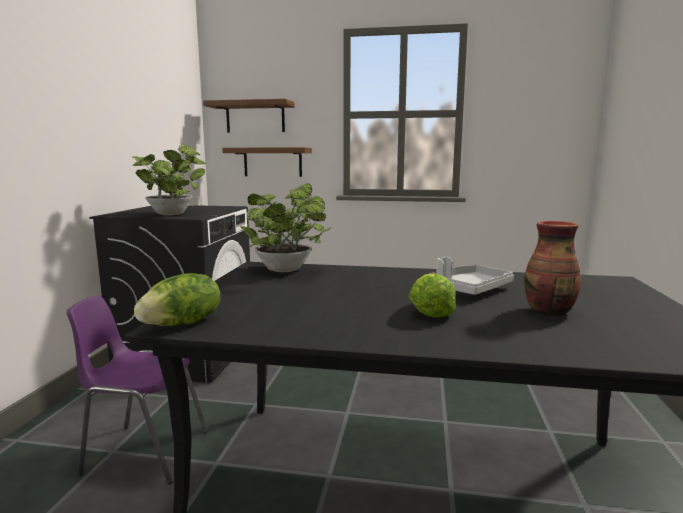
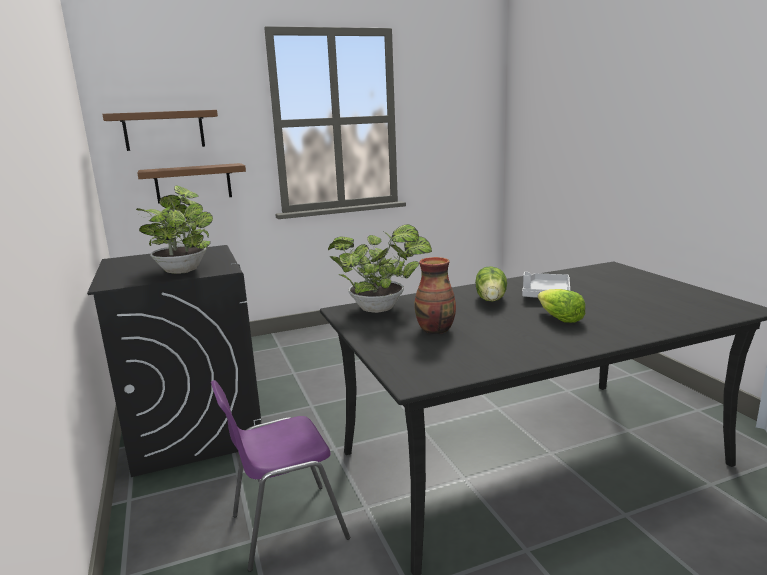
camera: 30 degrees left, 5 degrees up
(183, 324) = (422, 377): lettuce -> lettuce (491, 299)
(549, 311) = (620, 300): vase -> vase (436, 330)

